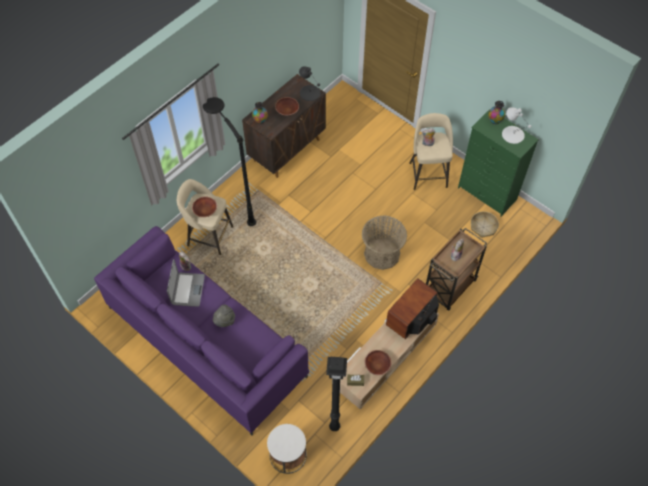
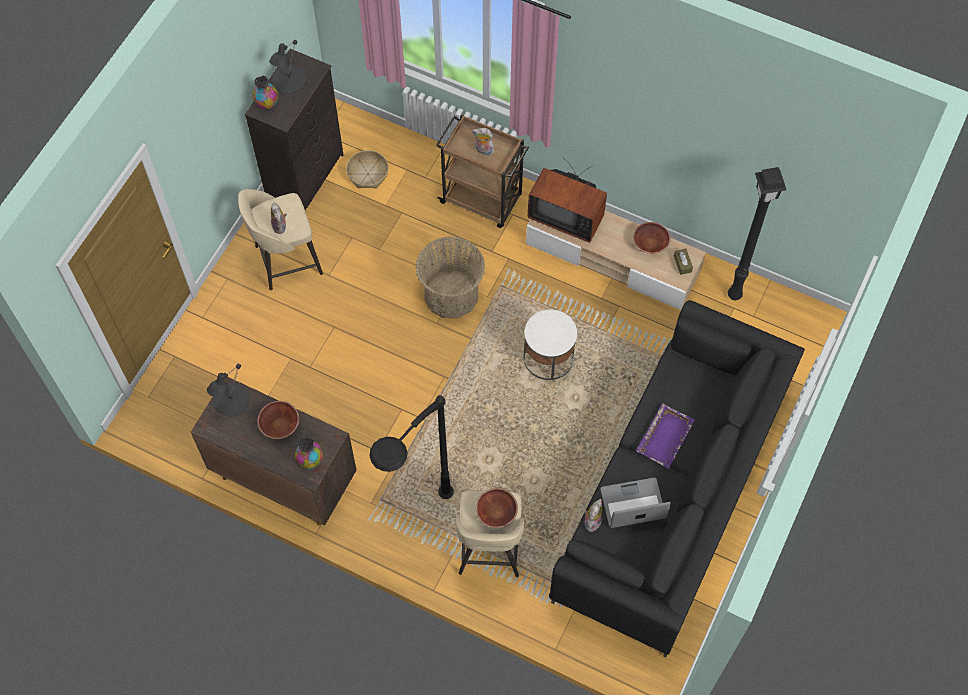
camera: 105 degrees left, 5 degrees up
(206, 341) = (671, 493): purple sofa -> black sofa
(224, 321) = (665, 436): grey hat -> purple tray
(287, 455) = (793, 340): white side table -> white side table (548, 357)
(487, 194) = (306, 177): green dresser -> black dresser
(512, 134) = (289, 79): white table lamp -> black table lamp

